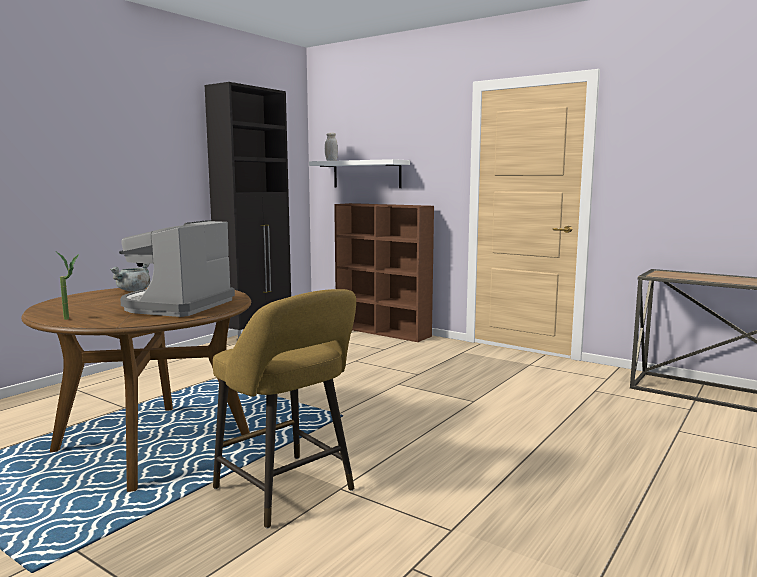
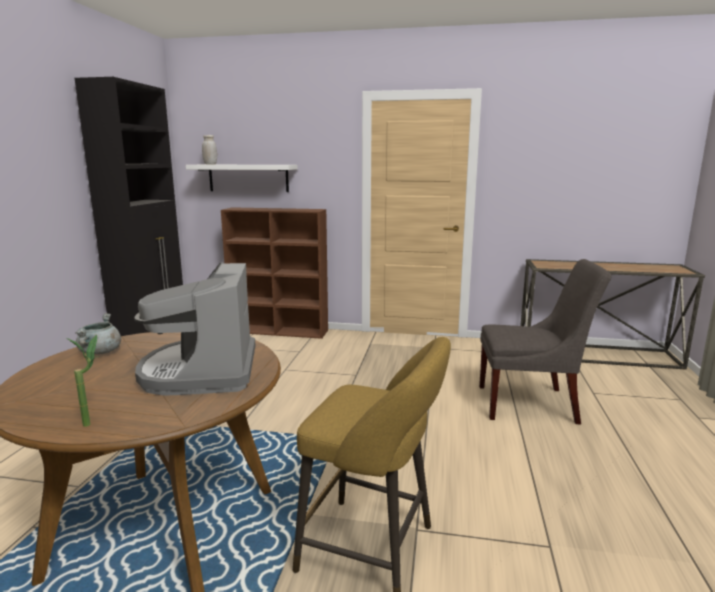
camera: 25 degrees left, 5 degrees up
(582, 427) = (531, 404): none -> grey chair

